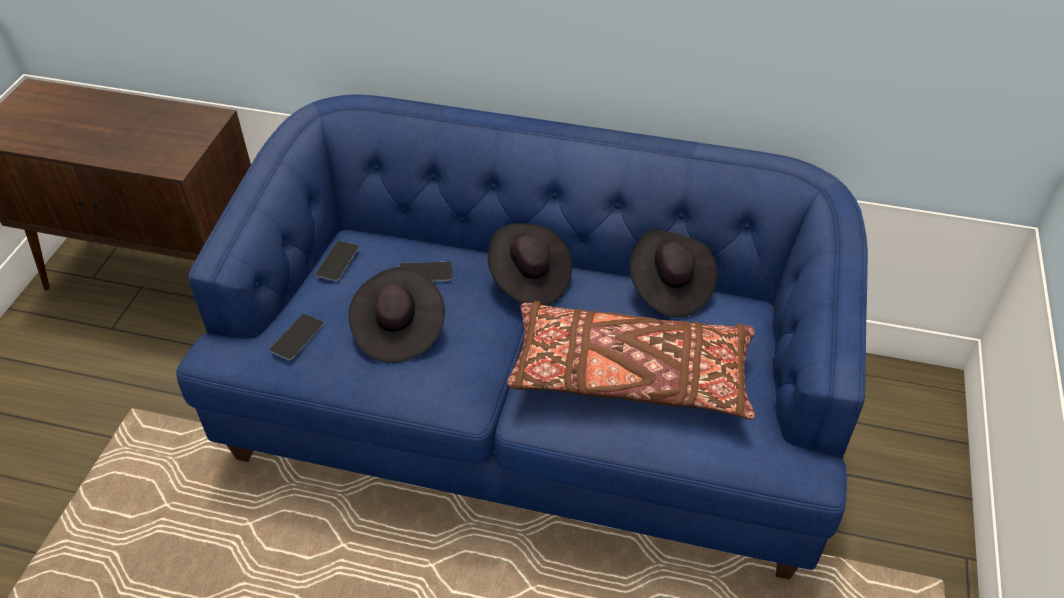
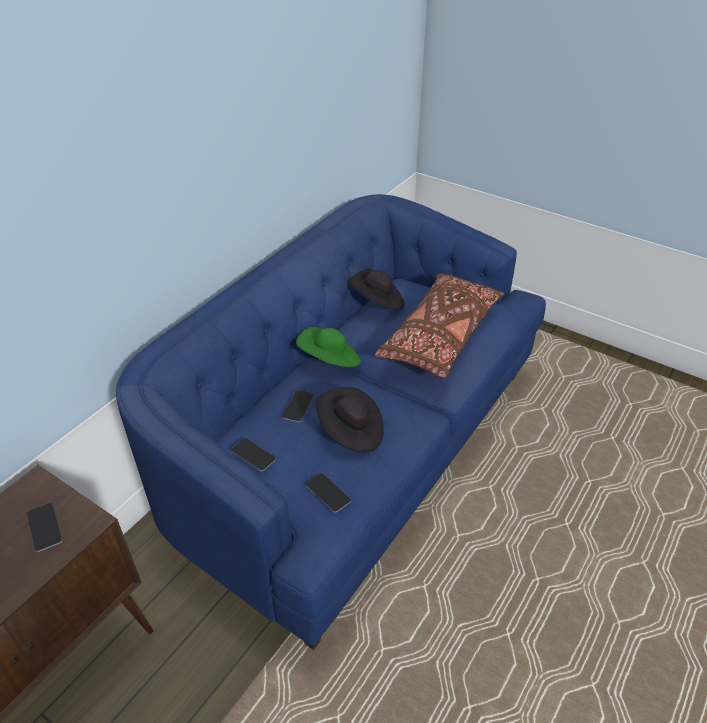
camera: 70 degrees left, 5 degrees down
(164, 143) = (44, 527): none -> phone
(529, 280) = (330, 361): black hat -> green hat

